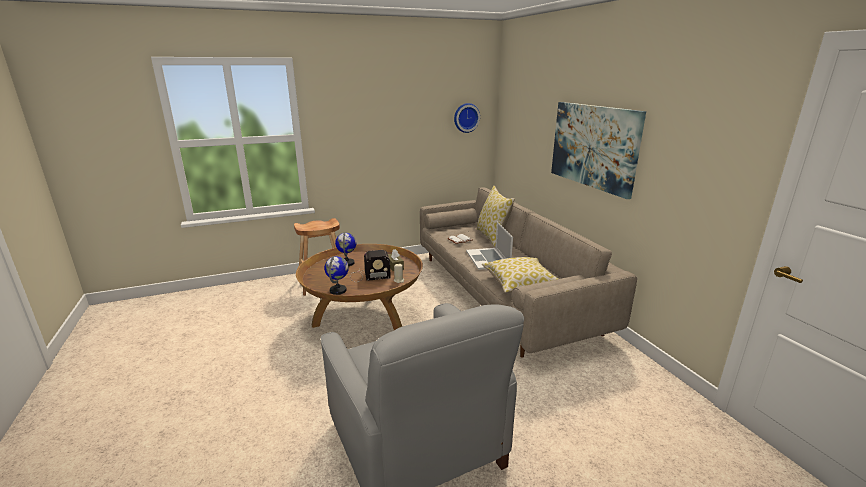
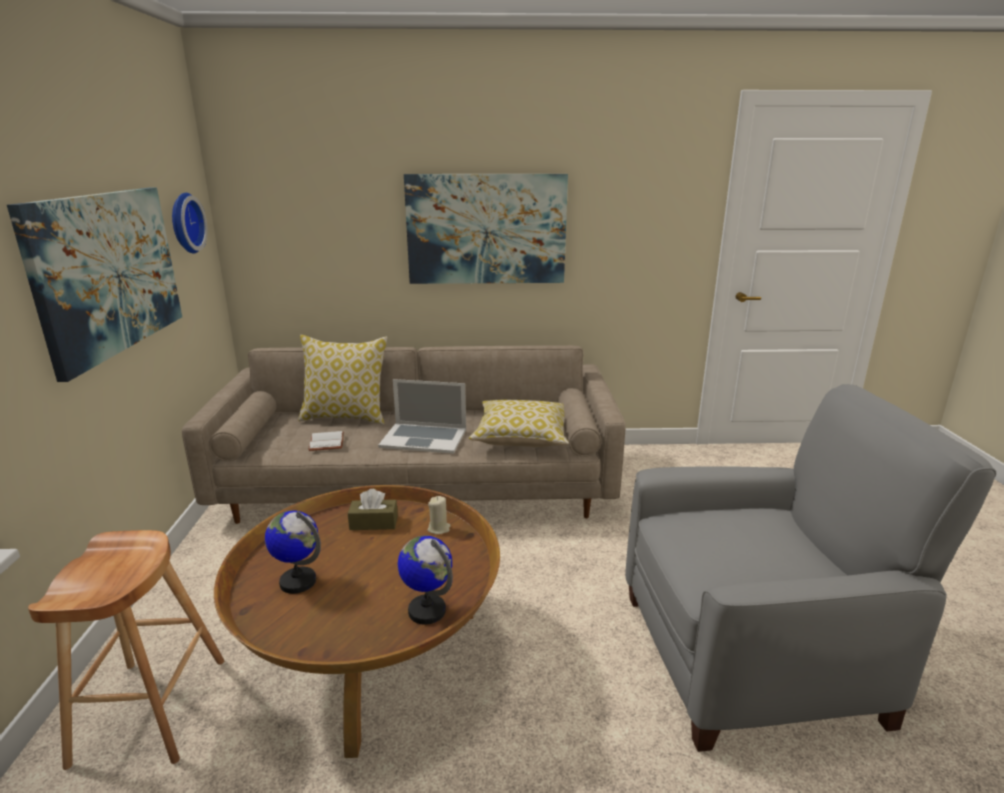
camera: 70 degrees left, 0 degrees up
(368, 276) = (390, 561): radio -> none
(399, 132) = (108, 272): none -> picture

